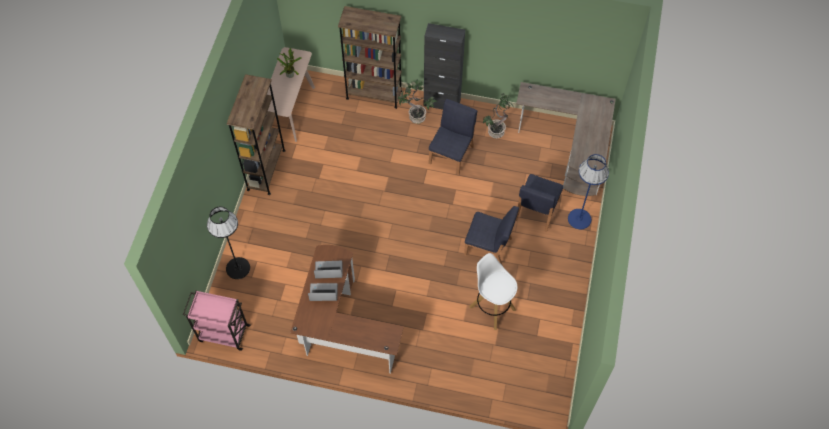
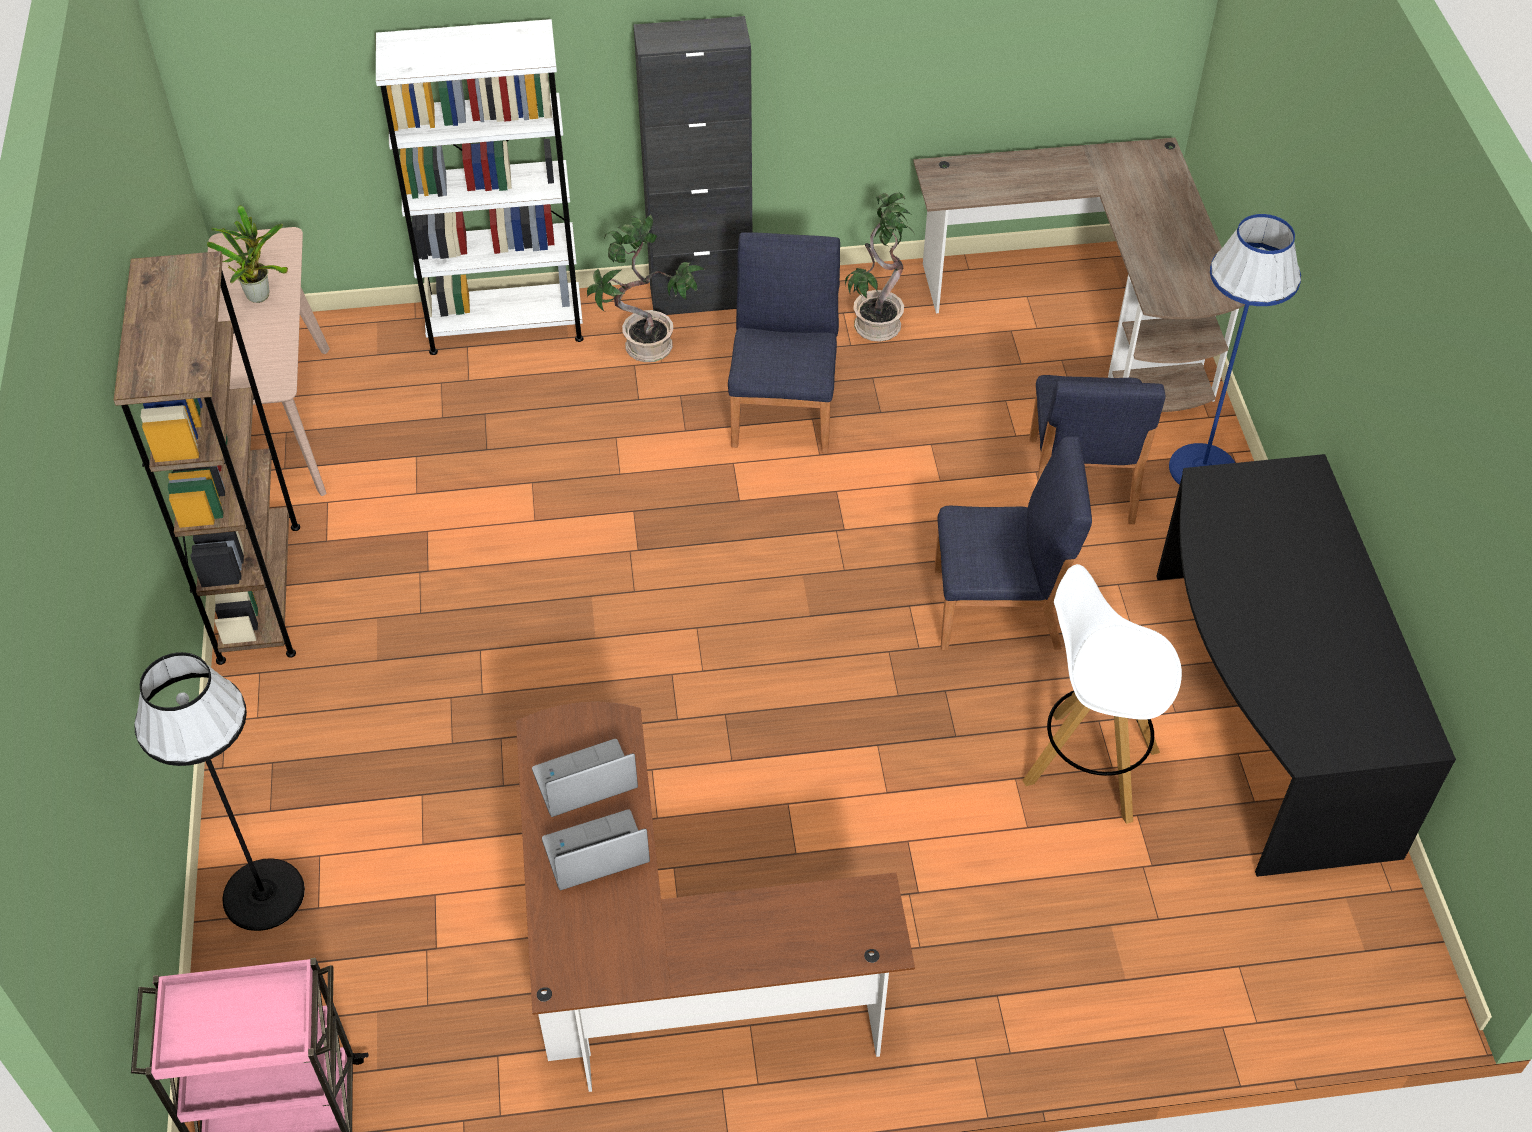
camera: 20 degrees left, 10 degrees down
(374, 94) = (505, 324): brown bookcase -> white bookcase
(554, 308) = (1261, 711): none -> black desk

